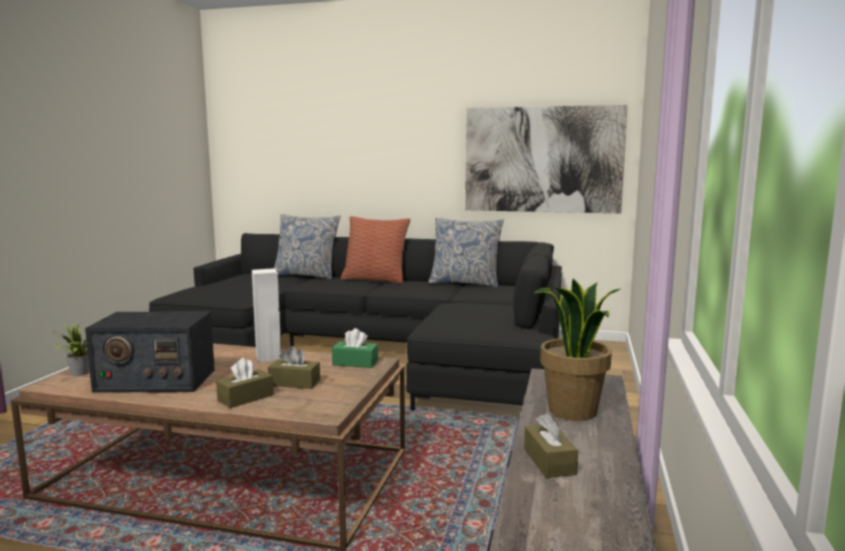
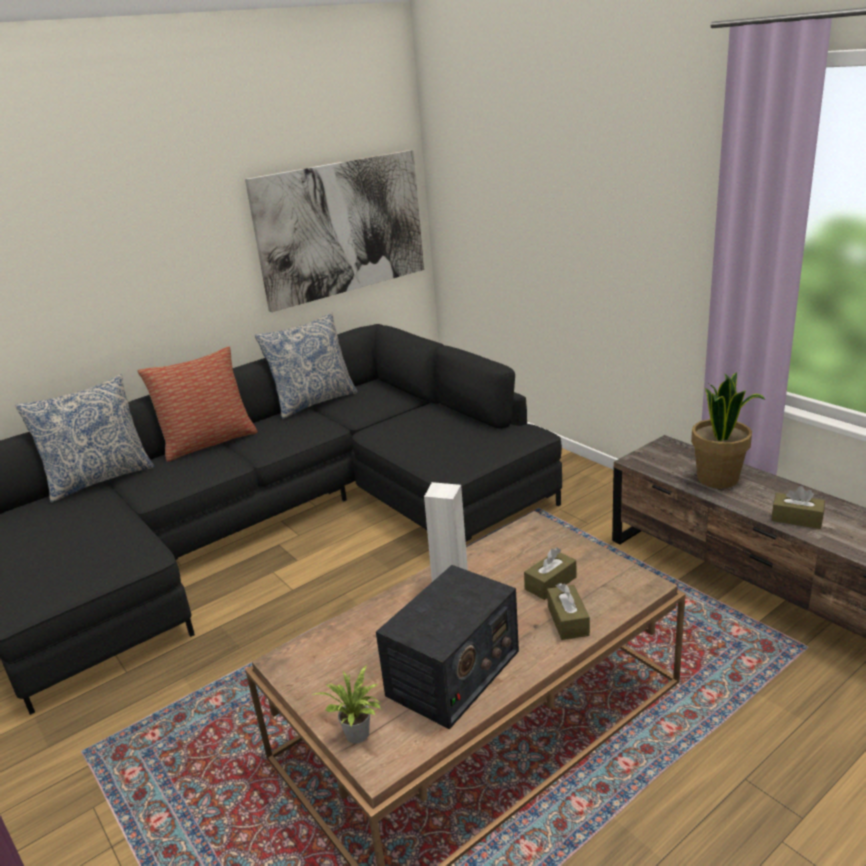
camera: 50 degrees left, 15 degrees up
(355, 363) = (525, 536): green tissue box -> none

